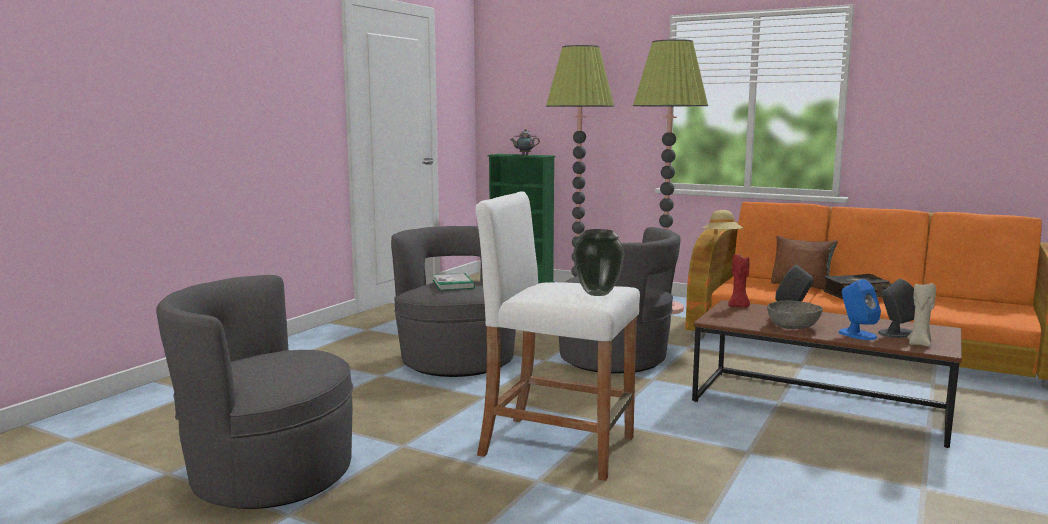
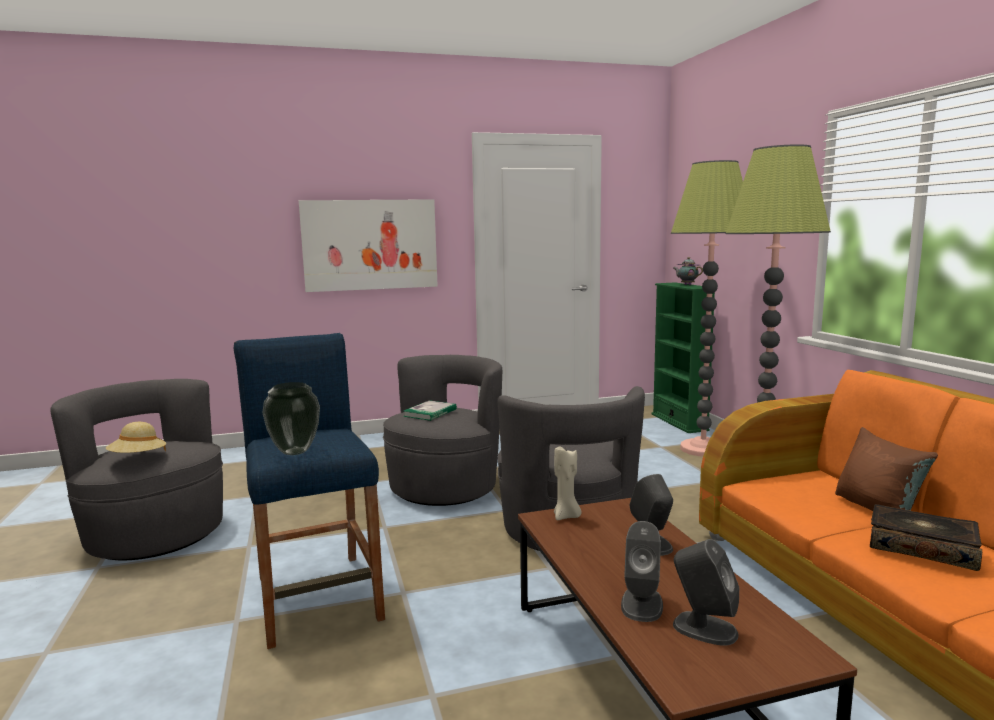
camera: 45 degrees right, 0 degrees up
(258, 112) = (370, 245): none -> picture
(557, 446) = (318, 597): white stool -> blue stool
(722, 238) = (748, 415): beige hat -> beige hat (138, 458)
(739, 306) = (626, 511): red candle -> none
(793, 326) = (599, 560): grey bowl -> none
(857, 334) = (642, 604): blue speaker -> grey speaker
(920, 344) = (683, 659): beige candle -> beige candle (566, 516)

